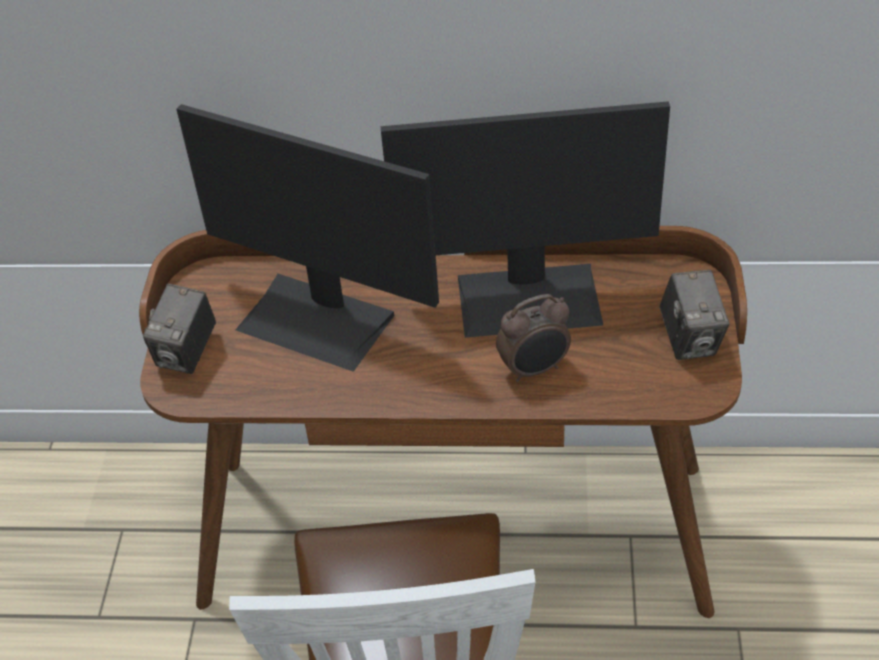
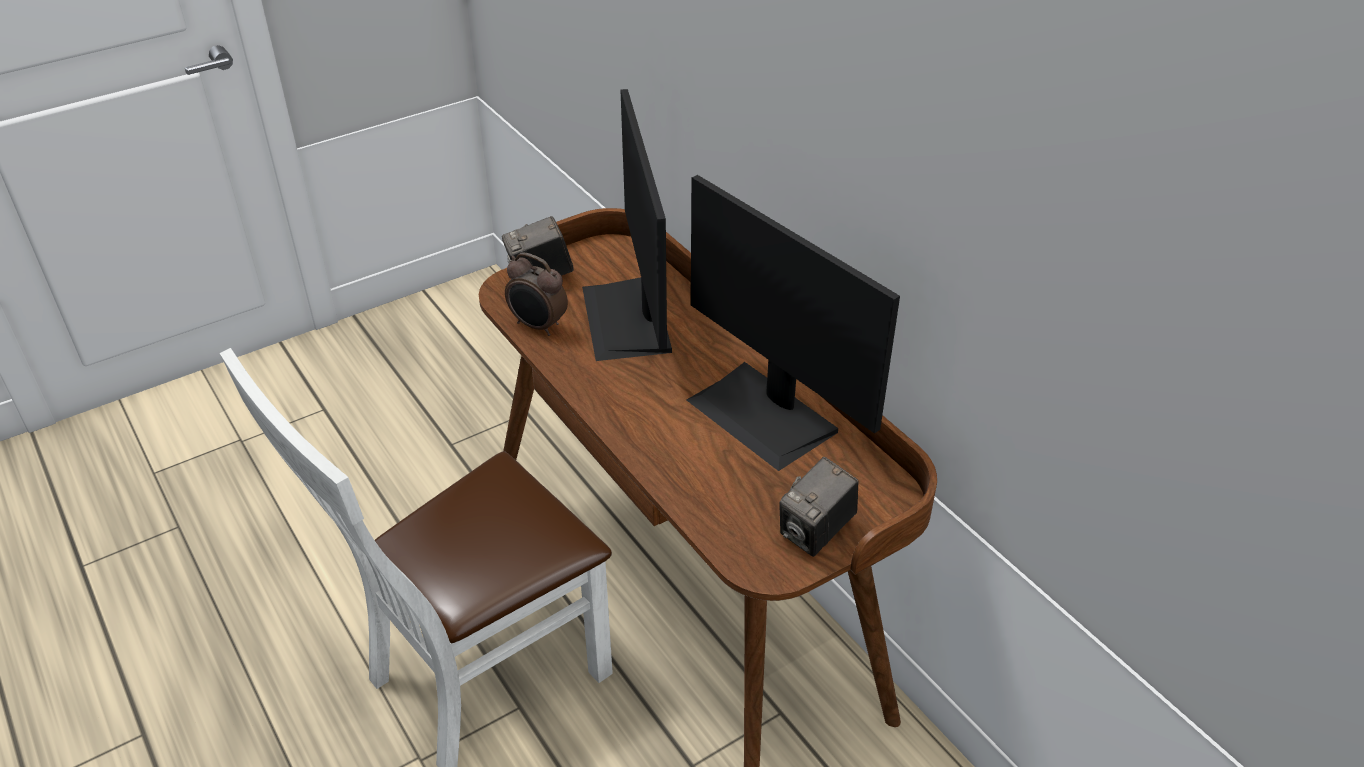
camera: 50 degrees right, 5 degrees down
(534, 370) = (688, 454): alarm clock -> alarm clock (538, 326)

